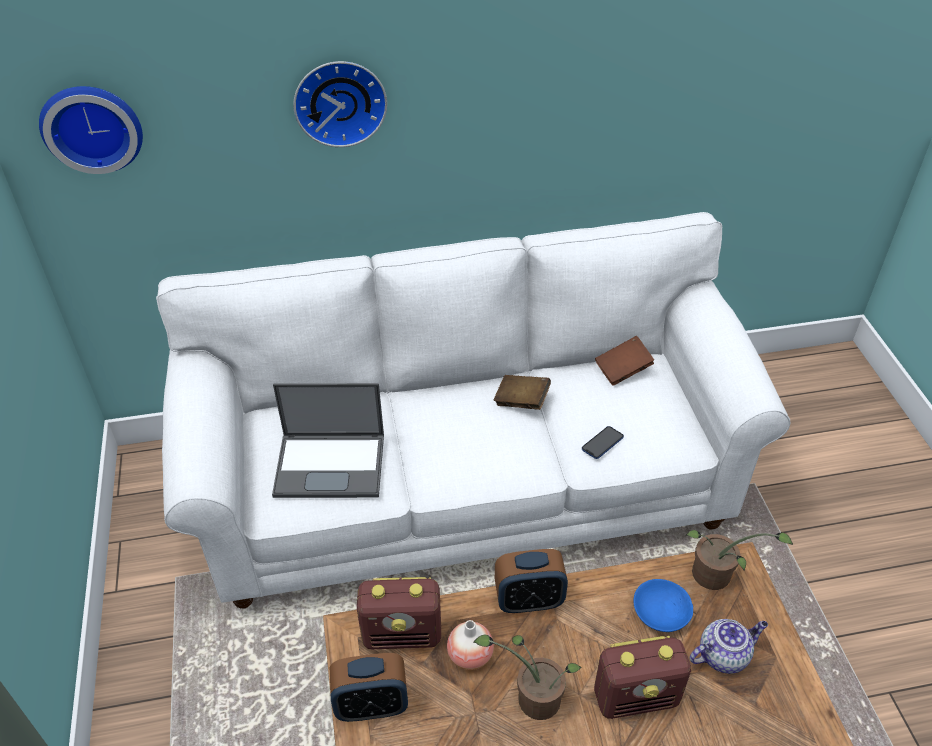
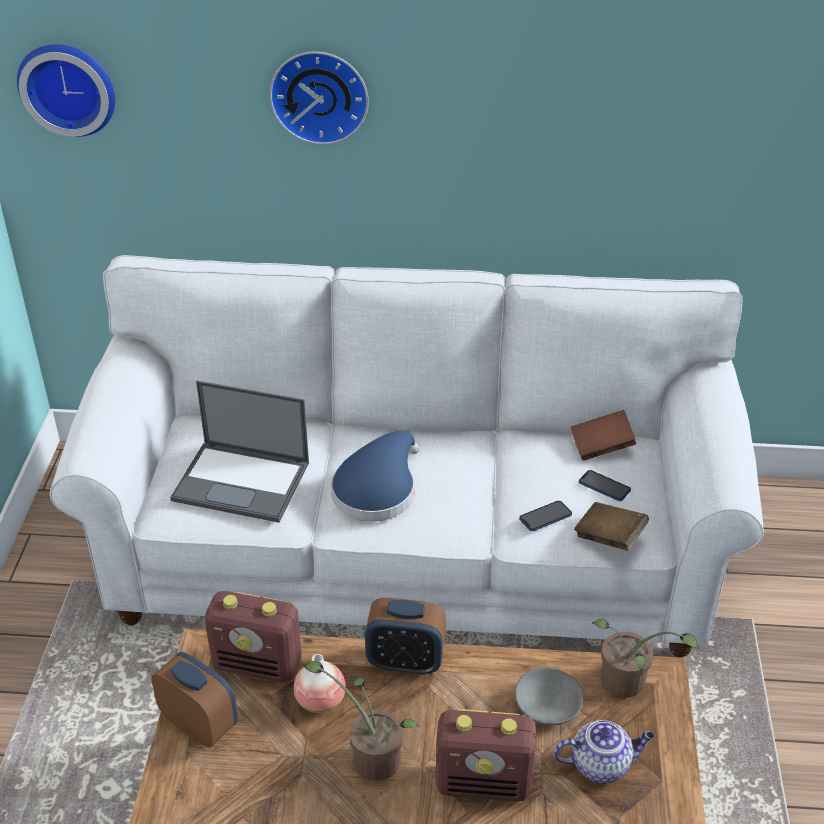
camera: 15 degrees right, 5 degrees down
(371, 705) = (200, 724): alarm clock -> alarm clock turned 150 degrees counterclockwise
(450, 447) = (377, 489): none -> blue hat
(521, 401) = (474, 458): brown book -> brown book (609, 537)
(639, 406) = (604, 487): none -> phone
(662, 613) = (548, 706): blue bowl -> grey bowl

